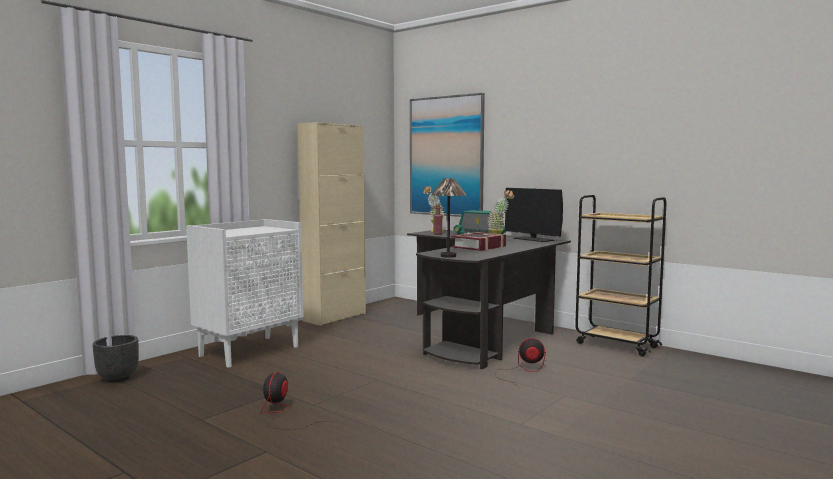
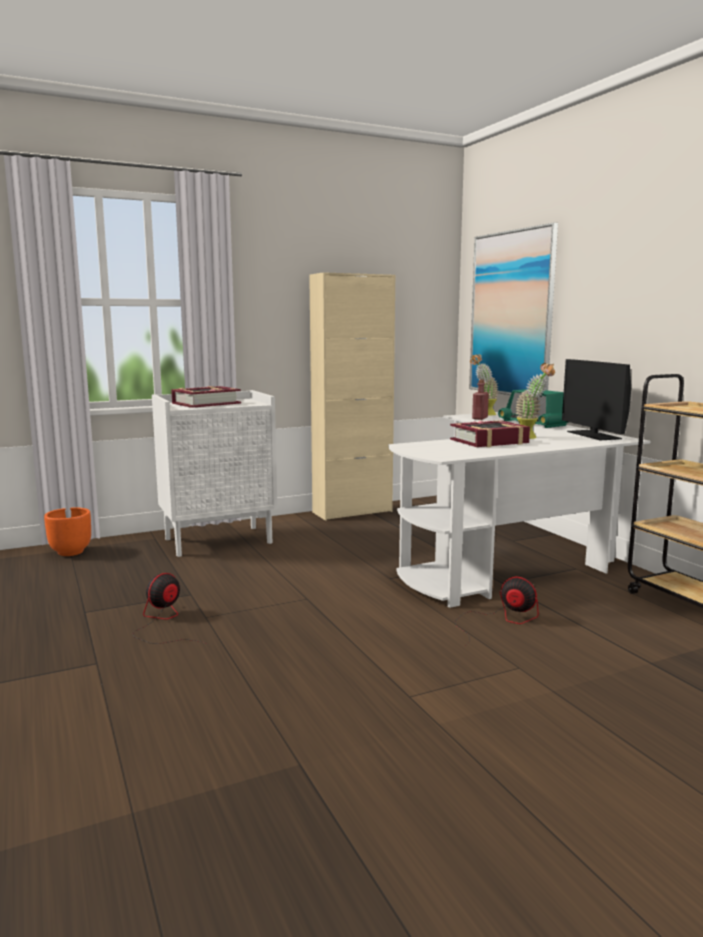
camera: 25 degrees right, 5 degrees up
(118, 378) = (71, 552): black planter -> orange planter
(240, 231) = (206, 403): none -> book
(448, 256) = (417, 452): table lamp -> none
(482, 332) = (509, 556): black desk -> white desk

